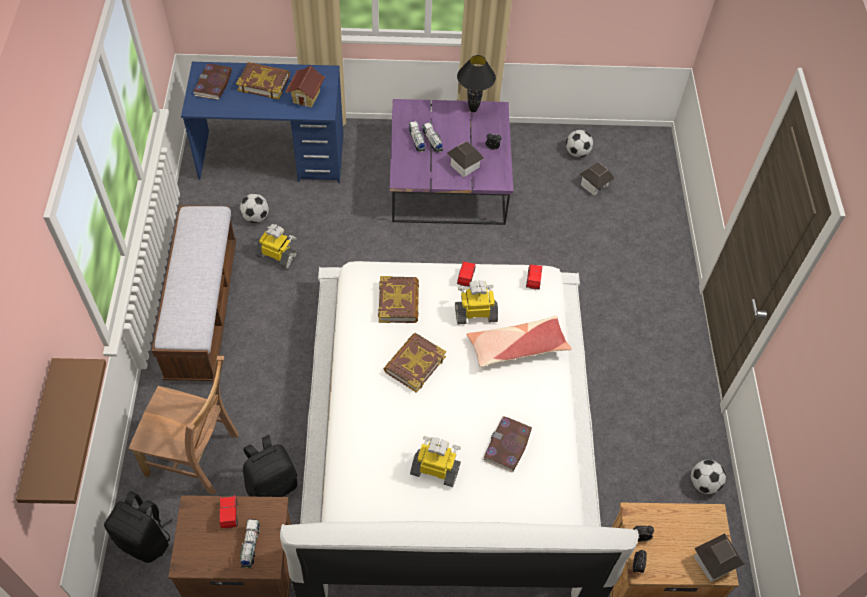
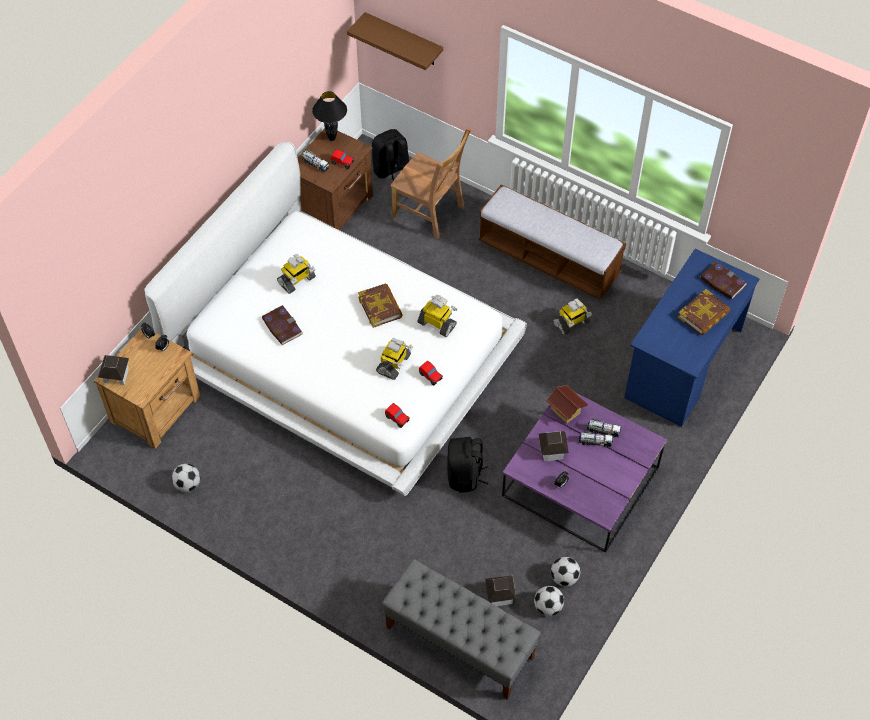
camera: 125 degrees right, 0 degrees up
(196, 456) = (430, 213): brown chair -> brown chair turned 105 degrees counterclockwise
(255, 217) = (621, 325): football -> football (564, 578)
(272, 484) = (381, 242): black backpack -> black backpack (464, 476)
(307, 97) = (669, 337): toy house -> toy house (565, 411)
(399, 302) = (437, 324): book -> toy robot
(473, 110) = (615, 494): black table lamp -> black table lamp (332, 138)
(517, 347) = (348, 374): pillow -> none
(654, 193) = (459, 642): none -> grey bench

